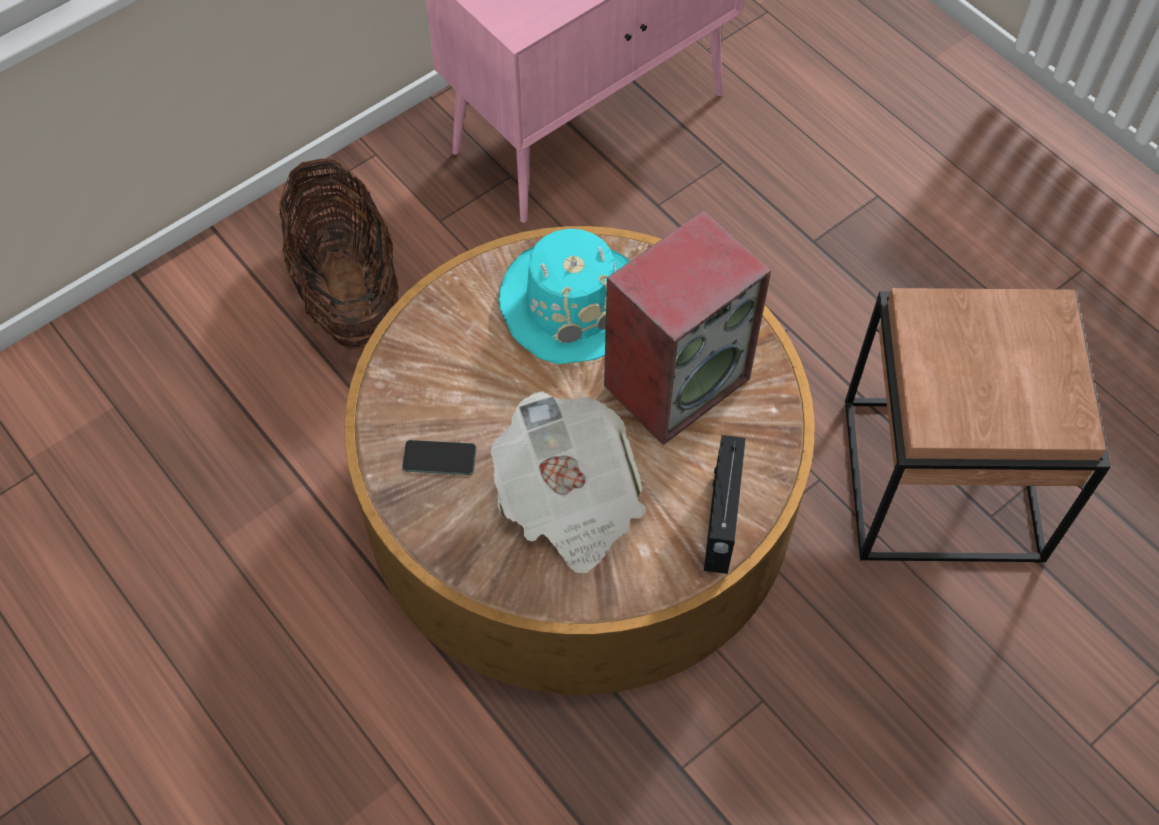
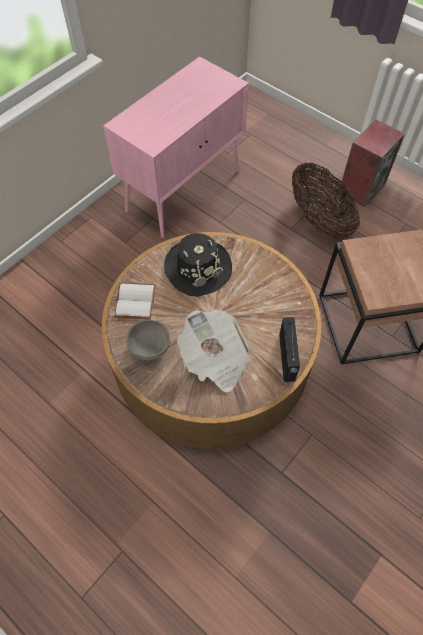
camera: 10 degrees left, 0 degrees up
(348, 292) = (89, 280): basket -> basket (319, 219)
(424, 353) = (134, 301): none -> white book
(439, 458) = (150, 348): phone -> grey bowl
(571, 303) = (197, 268): turquoise hat -> black hat
(677, 380) = (253, 295): speaker -> speaker (361, 187)

